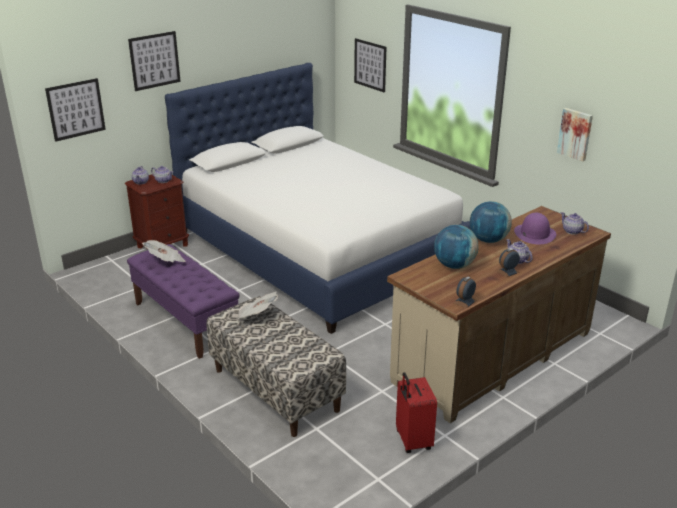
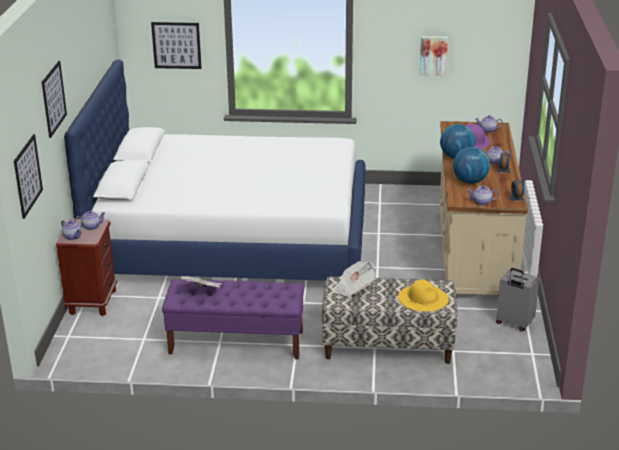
camera: 45 degrees left, 0 degrees up
(291, 354) = (423, 298): none -> yellow hat
(412, 441) = (514, 323): red suitcase -> grey suitcase
(425, 288) = (482, 202): none -> teapot

